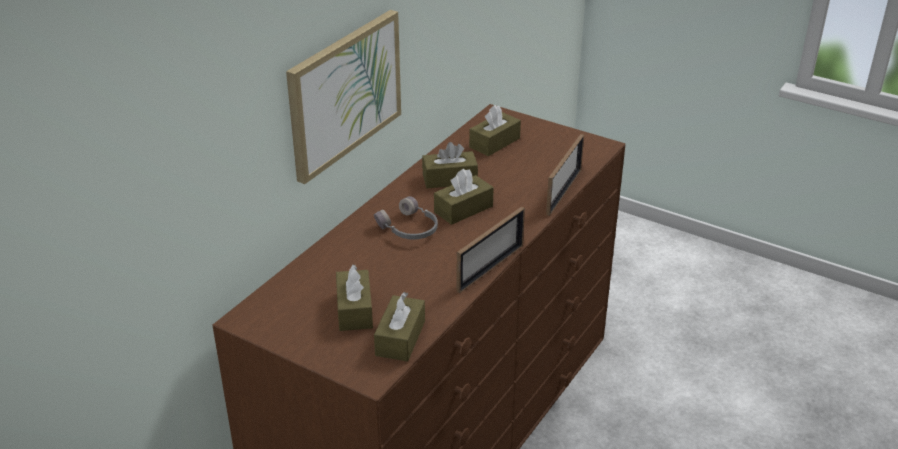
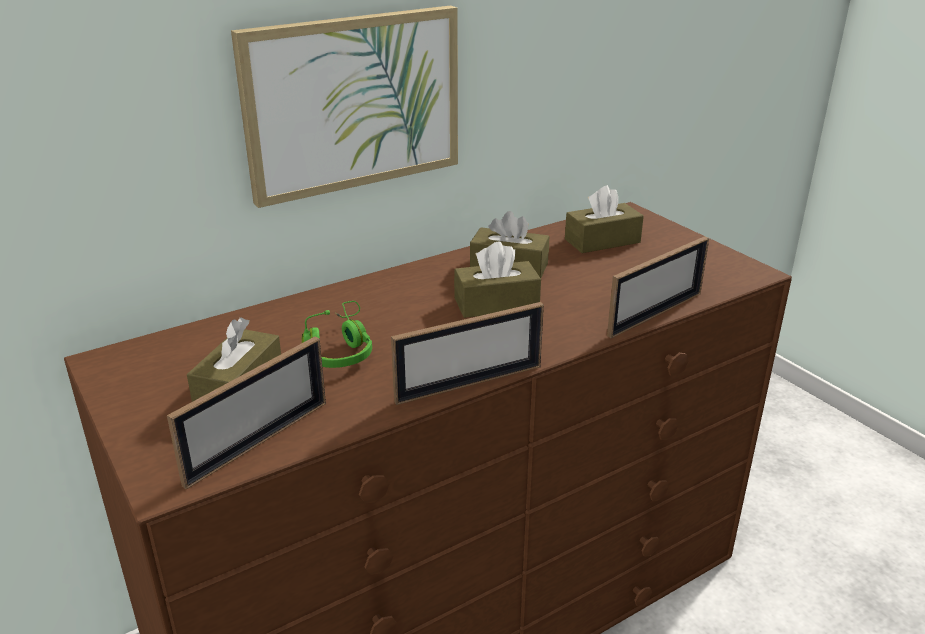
camera: 25 degrees right, 5 degrees down
(392, 268) = (339, 349): none -> green headphones
(400, 338) = (258, 442): brown tissue box -> picture frame
(409, 229) = (404, 310): grey headphones -> none

